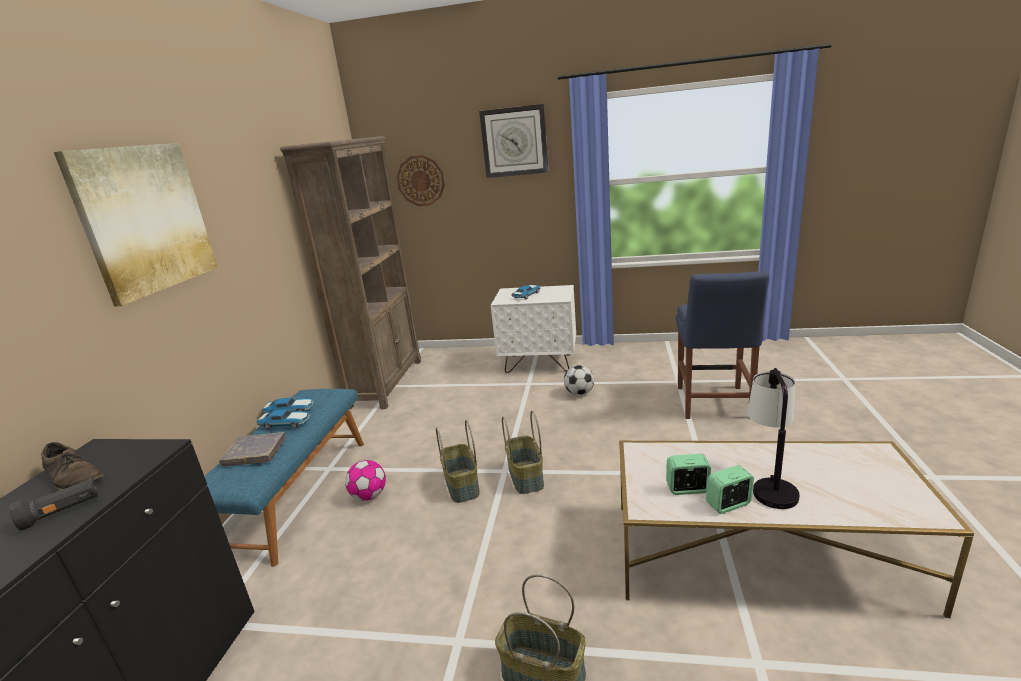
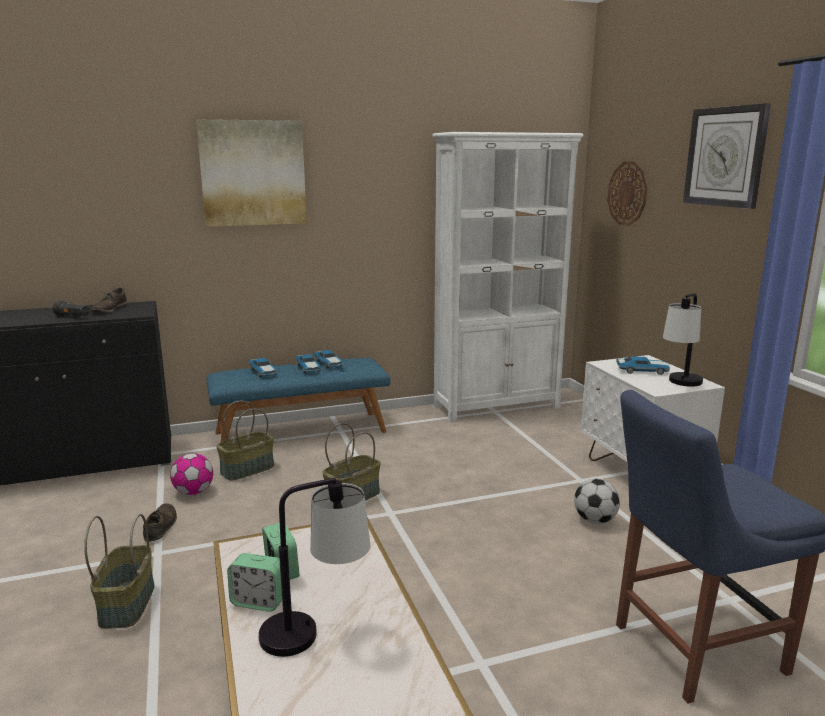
camera: 60 degrees right, 5 degrees down
(255, 452) = (263, 372): grey book -> toy car
(369, 496) = (314, 460): football -> football (193, 492)
(386, 382) = (497, 406): brown bookcase -> white bookcase
(402, 635) = (160, 526): none -> brown shoe
(526, 477) = (387, 528): basket -> basket (247, 470)
(560, 292) = (681, 385): none -> table lamp
(728, 504) = (258, 602): alarm clock -> alarm clock turned 150 degrees clockwise

